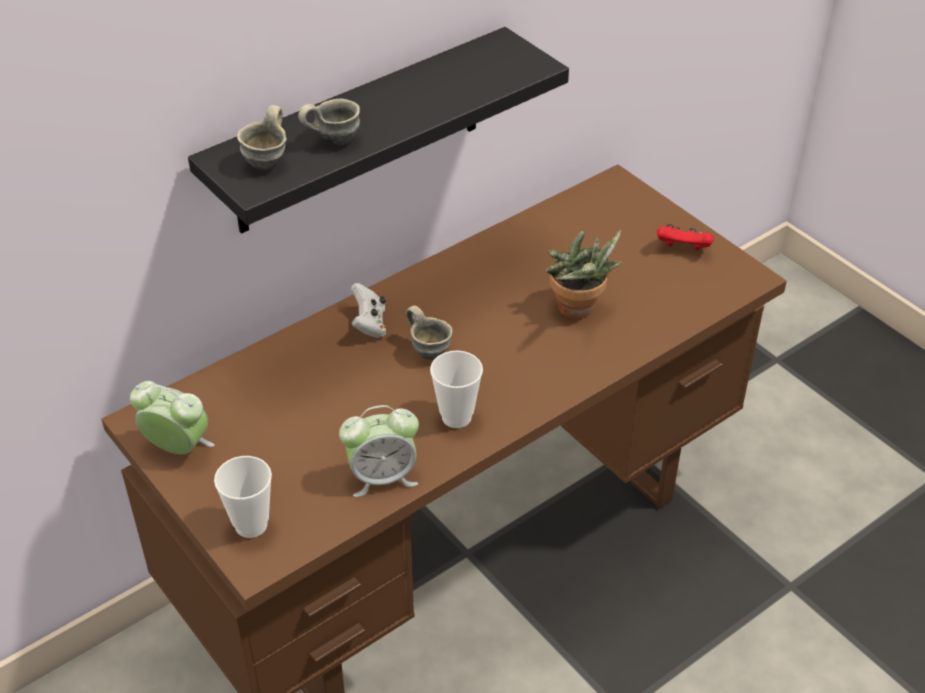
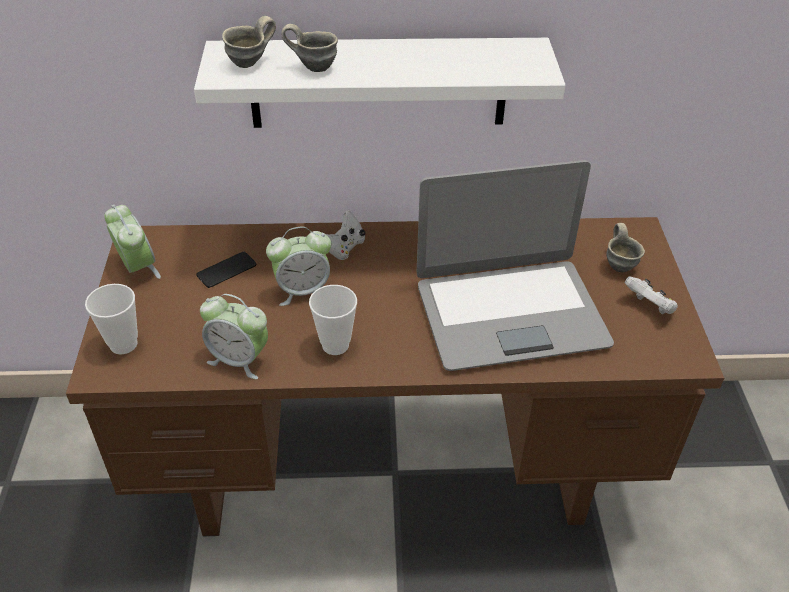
camera: 35 degrees right, 0 degrees up
(275, 403) = (226, 270): none -> phone
(359, 133) = (378, 83): black shelf -> white shelf
(373, 384) = (303, 291): none -> alarm clock
(430, 350) = (367, 286): grey mug -> grey mug (621, 264)
(578, 311) = (510, 313): potted plant -> laptop
(683, 249) = (649, 307): red game controller -> white game controller

